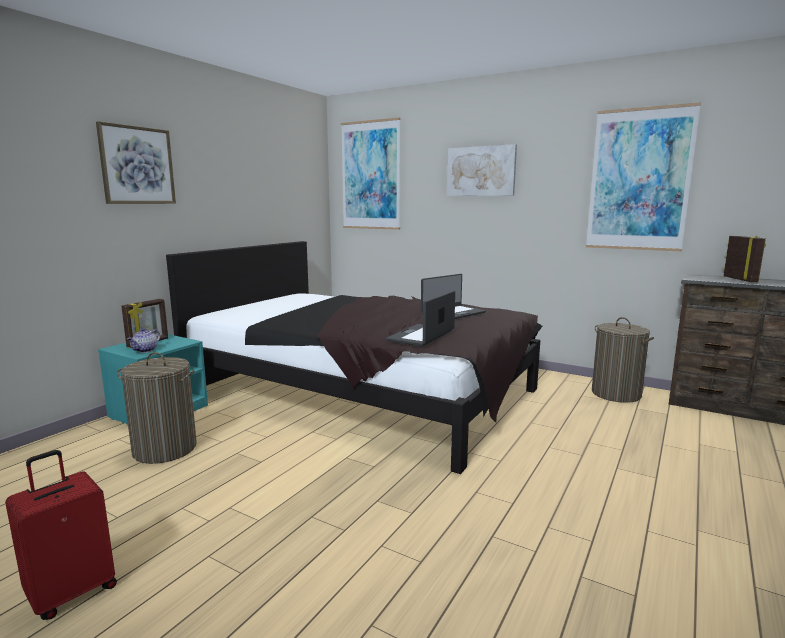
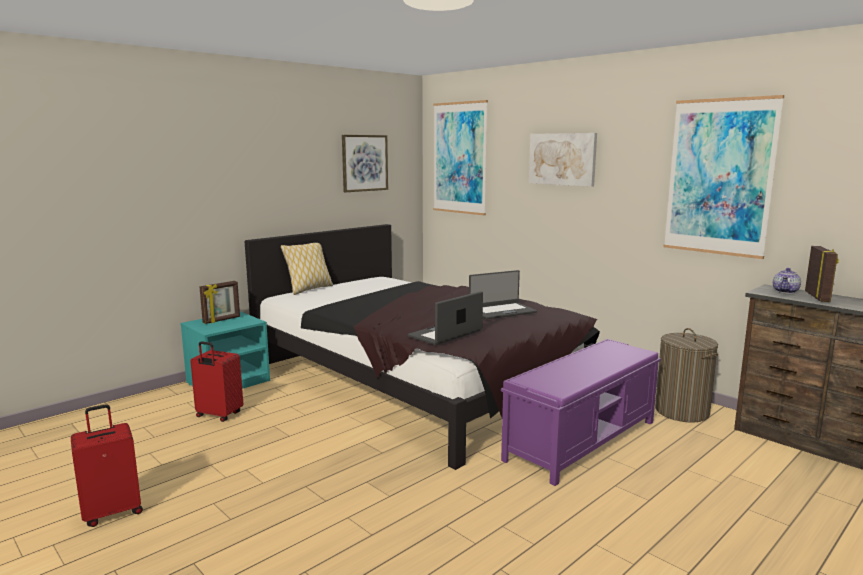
camera: 15 degrees right, 0 degrees up
(137, 165) = (222, 162): picture -> picture (364, 163)
(145, 350) = (215, 327): teapot -> teapot (786, 291)
(164, 449) = (218, 415): laundry basket -> red suitcase
(235, 307) = (308, 289): none -> pillow
(555, 428) = (582, 440): none -> purple bench

